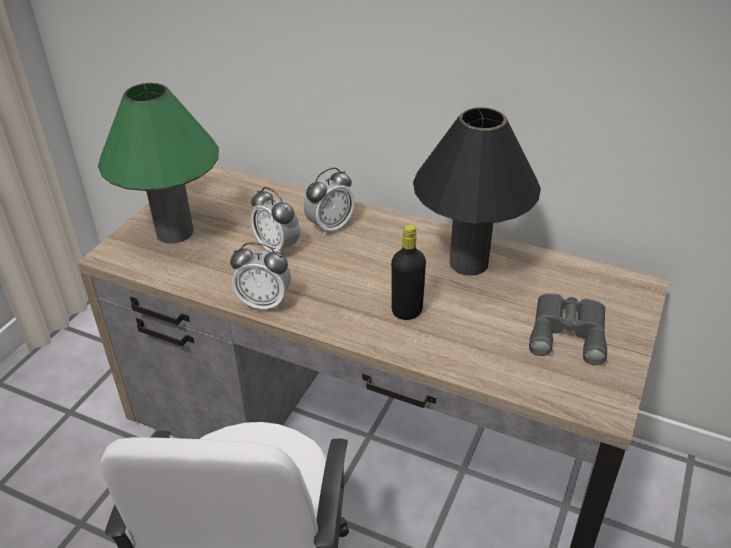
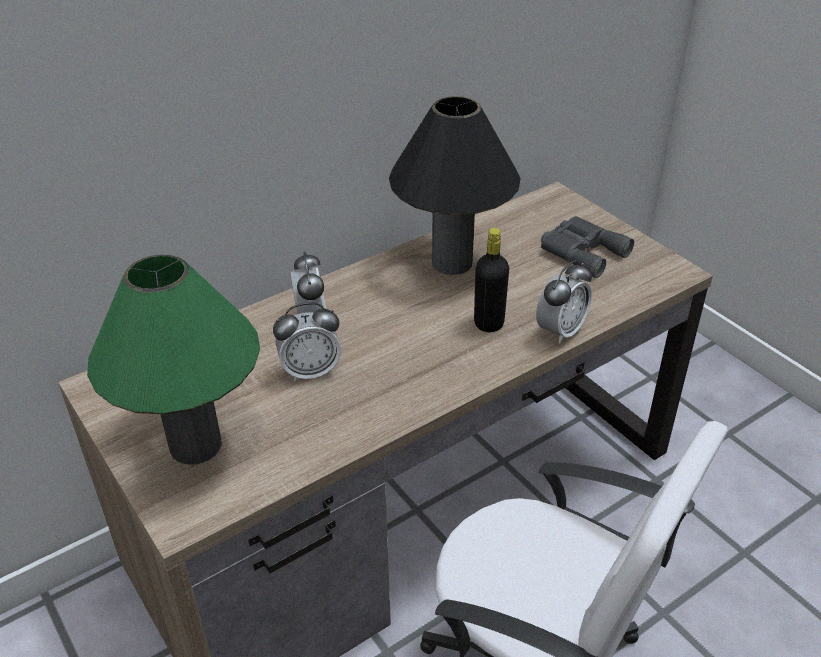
camera: 60 degrees left, 0 degrees up
(264, 303) = (397, 411): alarm clock -> alarm clock (560, 331)

